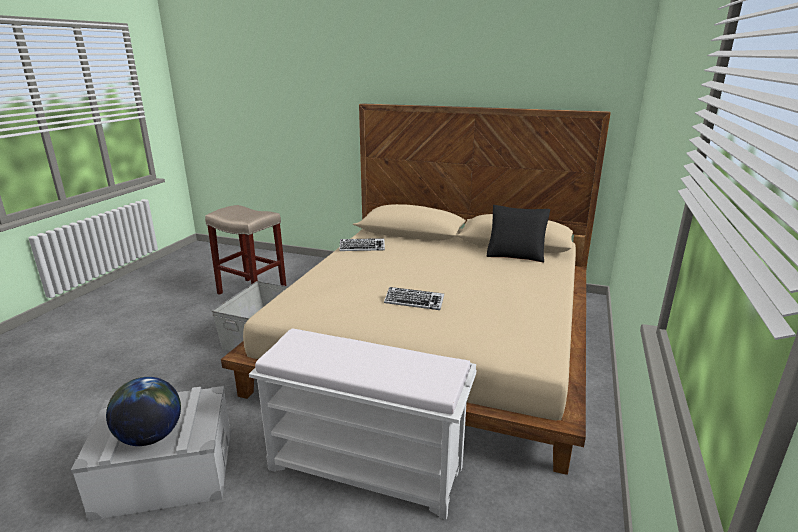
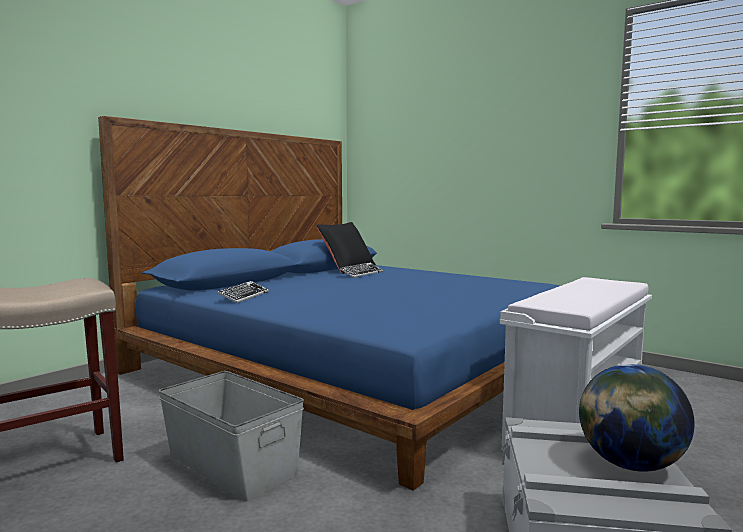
camera: 70 degrees left, 15 degrees down
(414, 302) = (427, 295): keyboard -> keyboard (361, 273)
(436, 337) = (359, 367): beige bed -> blue bed

